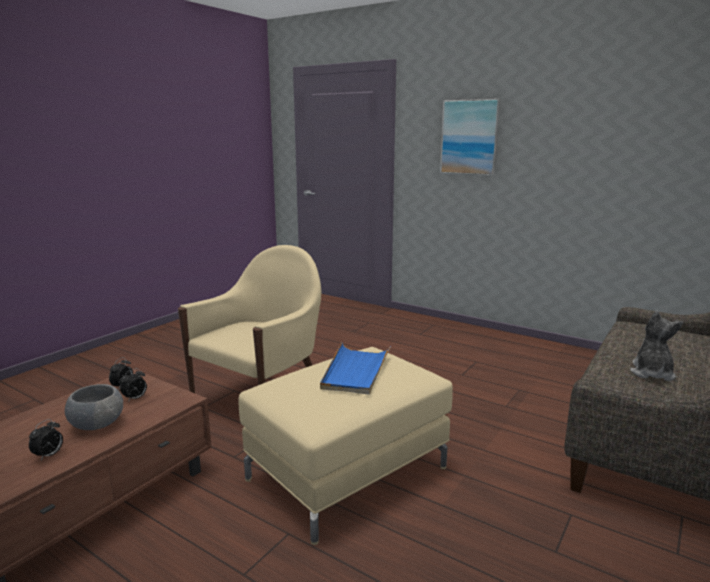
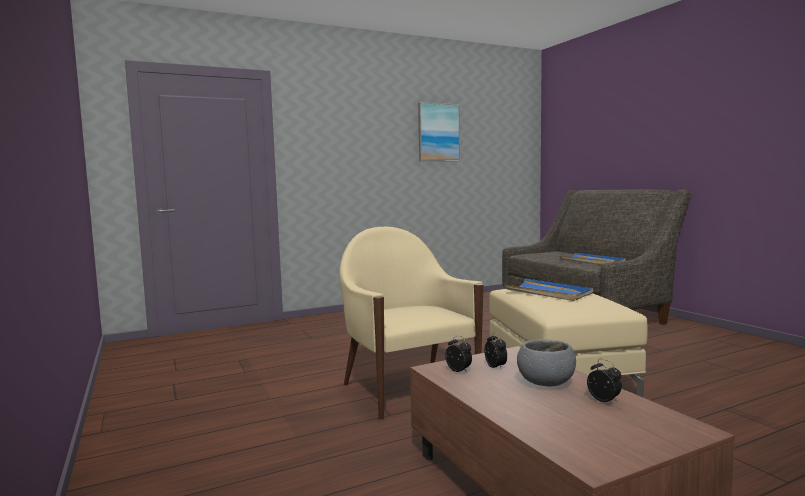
camera: 60 degrees left, 10 degrees down
(469, 137) = (349, 145): picture -> picture (438, 132)
(651, 373) = (592, 261): plush toy -> blue tray

